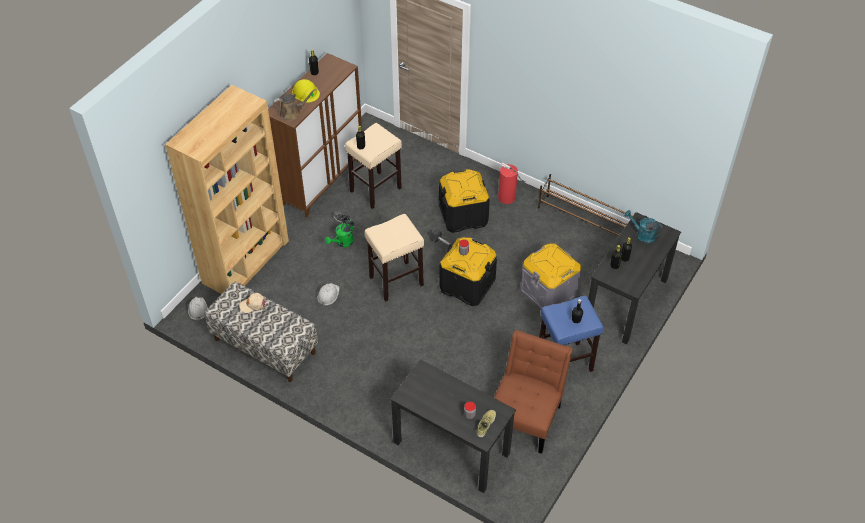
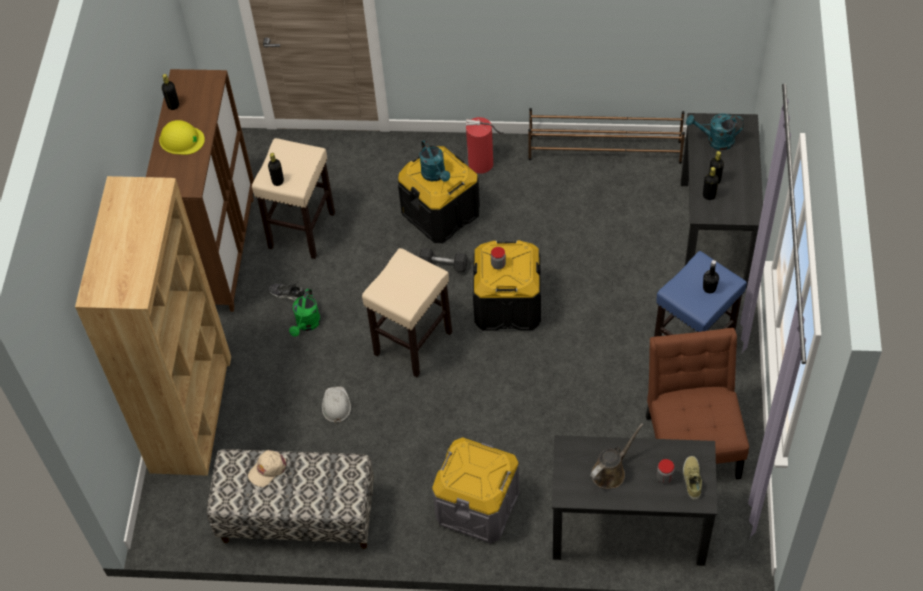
camera: 25 degrees left, 5 degrees up
(197, 309) = (169, 512): white hard hat -> none
(292, 113) = (183, 177): brown watering can -> brown watering can (610, 471)
(461, 186) = (435, 175): none -> turquoise watering can
(548, 291) = (614, 265): grey storage box -> grey storage box (477, 506)

